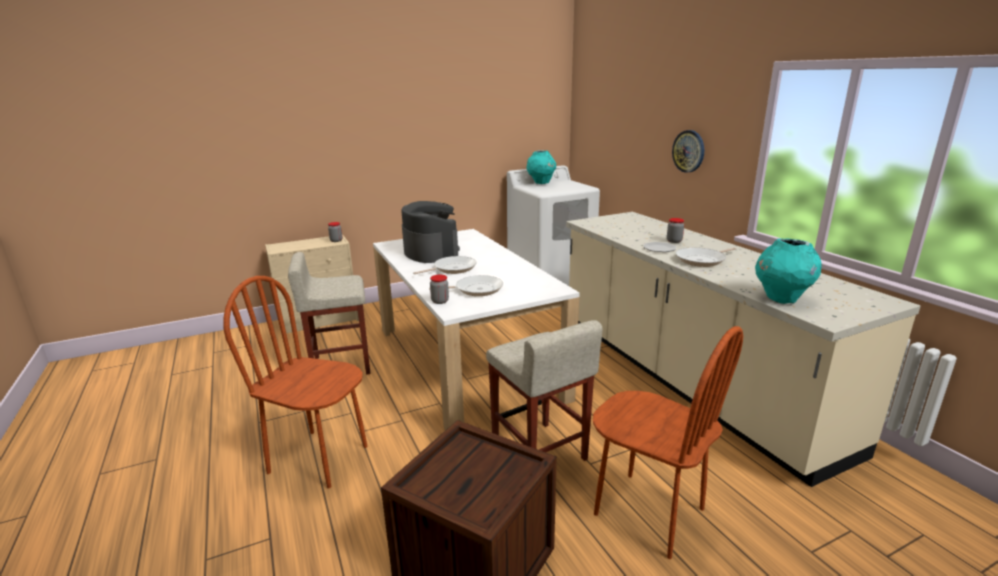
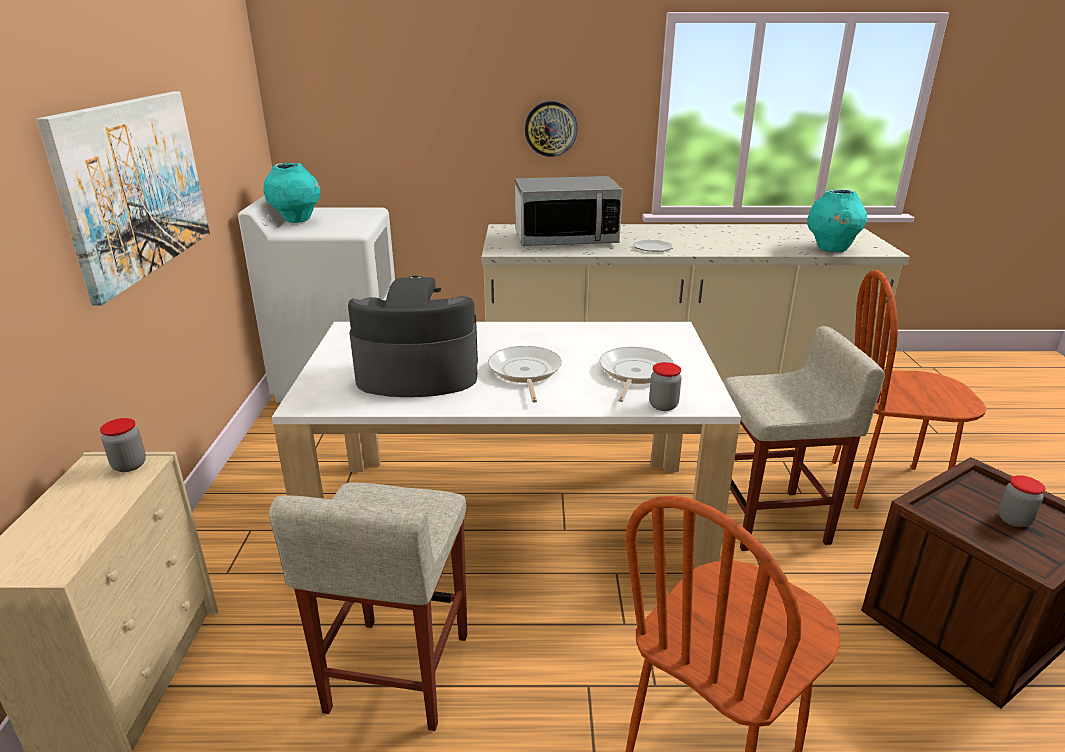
camera: 65 degrees left, 5 degrees up
(421, 144) = (135, 187): none -> picture
(634, 229) = (566, 239): none -> microwave
(648, 512) = (885, 486): brown chair -> brown chair turned 150 degrees counterclockwise
(674, 241) = (632, 237): jar -> jar (1013, 520)
(702, 260) = (707, 244): frying pan -> none

